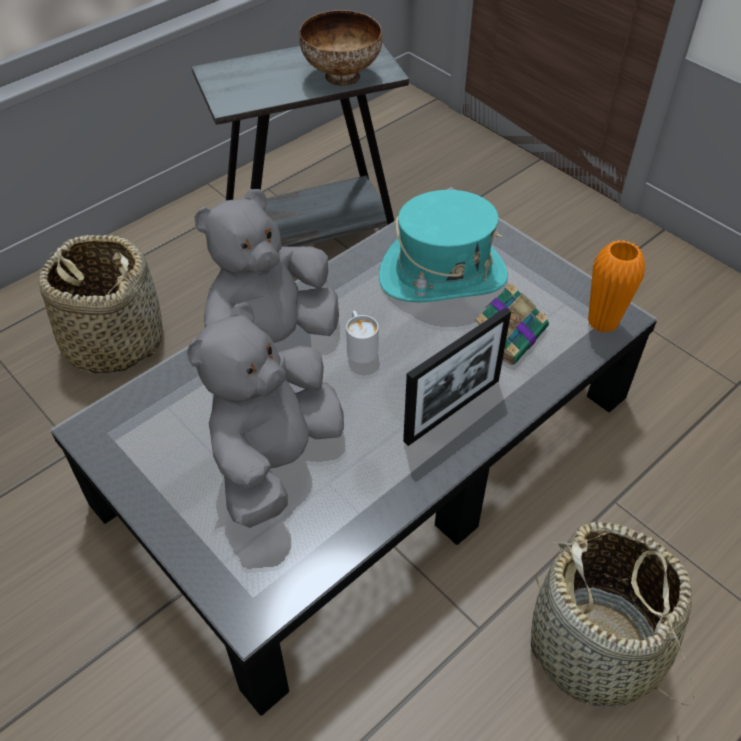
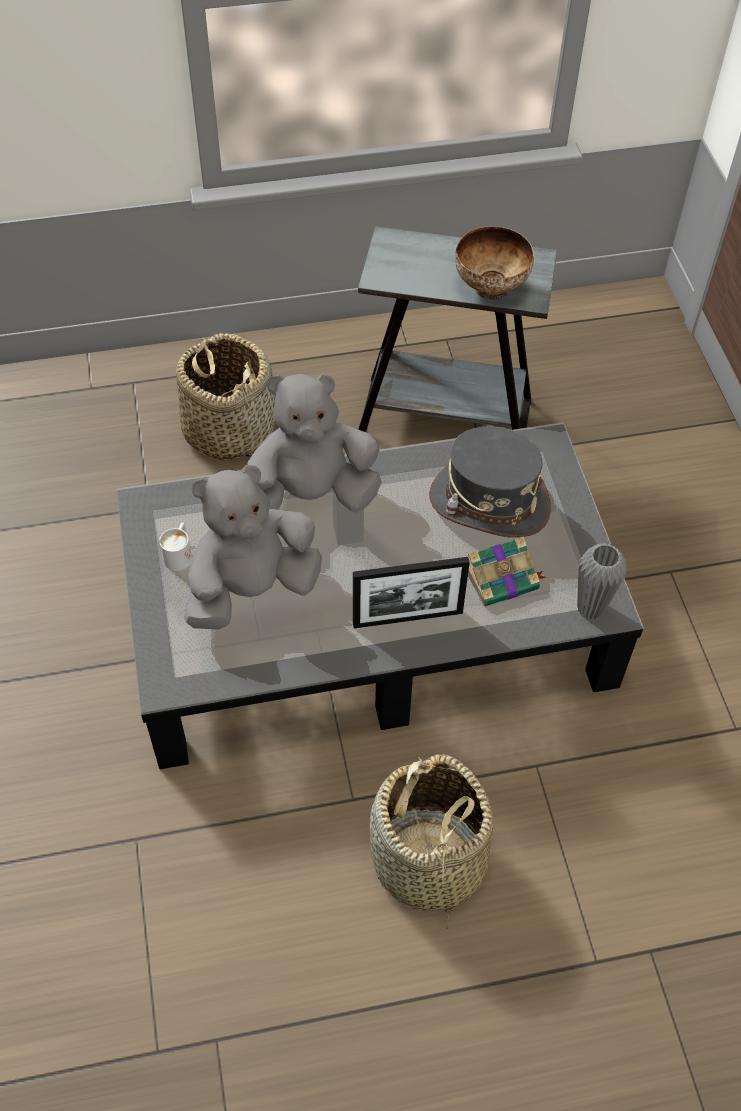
camera: 30 degrees right, 5 degrees up
(360, 346) = (376, 532): white mug -> white mug (179, 554)
(443, 276) = (489, 503): turquoise hat -> grey hat
(602, 322) = (591, 608): orange vase -> grey vase

